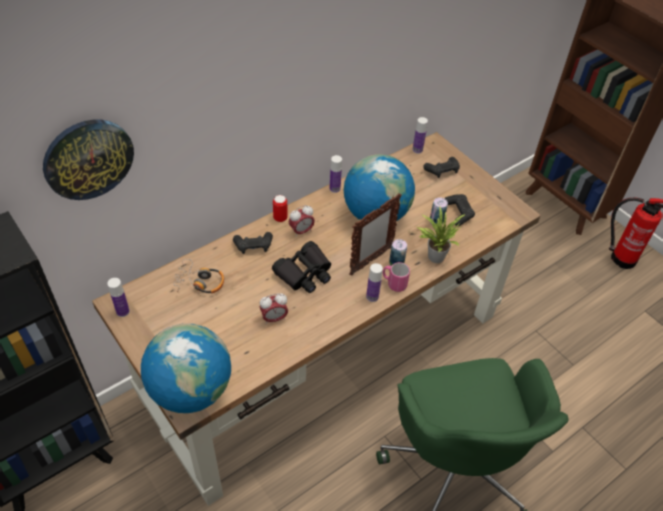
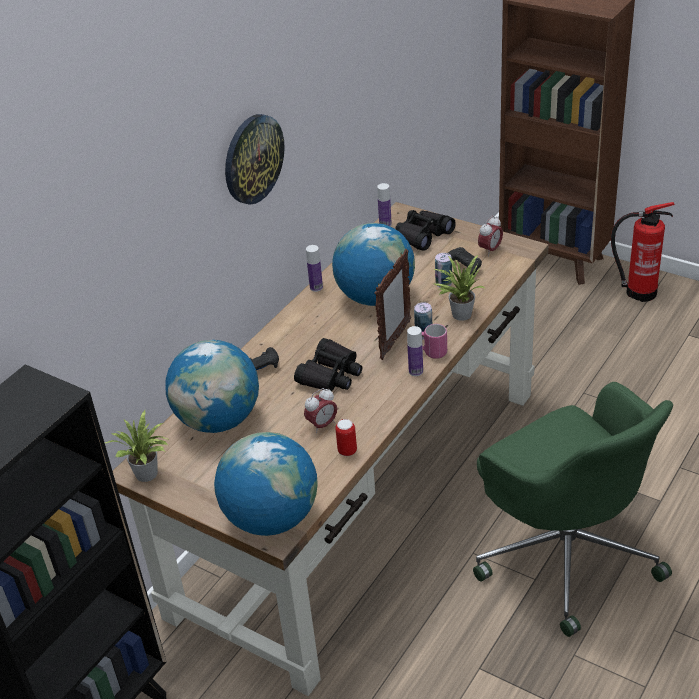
camera: 15 degrees left, 10 degrees down
(88, 158) = (86, 289): wall clock -> wall clock (252, 158)
(123, 311) = (148, 475): bottle -> potted plant
(199, 282) = (218, 420): headphones -> globe
(280, 218) = (272, 333): can -> can (347, 451)
(301, 231) = (303, 338): alarm clock -> alarm clock (490, 250)
(442, 171) = (423, 235): black game controller -> black binoculars

